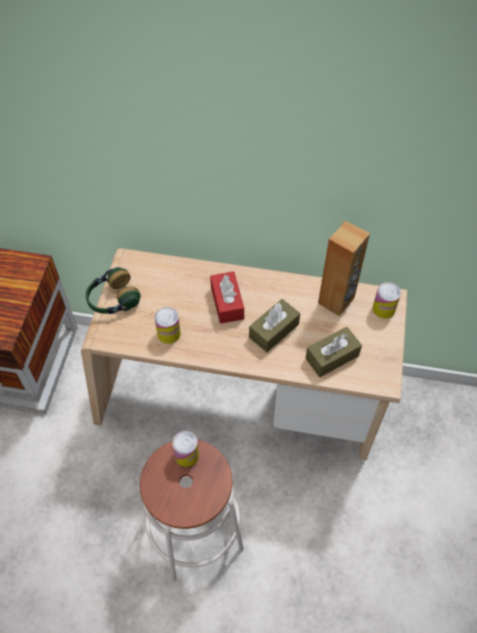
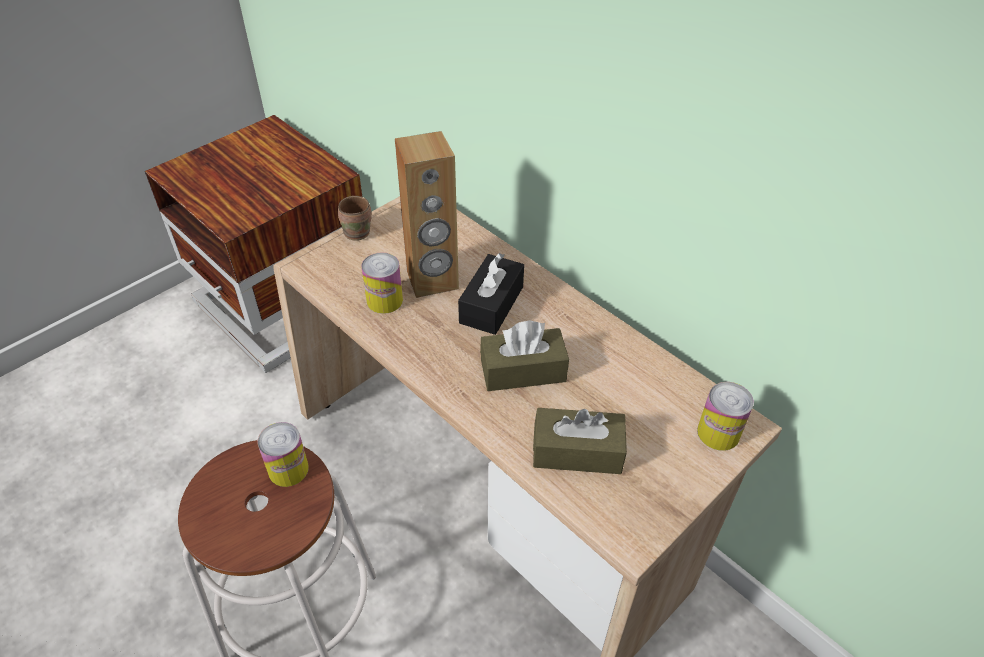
camera: 35 degrees right, 10 degrees down
(113, 300) = (358, 232): headphones -> brown mug
(227, 303) = (491, 305): red tissue box -> black tissue box
(336, 300) = (650, 382): brown speaker -> brown speaker (432, 280)

